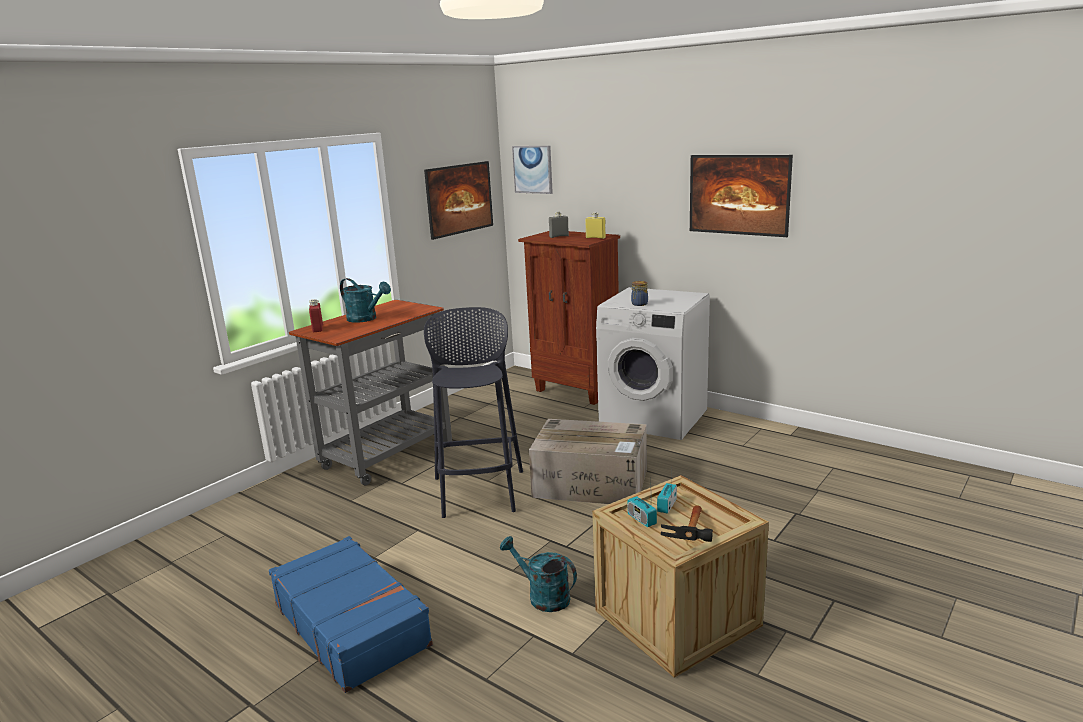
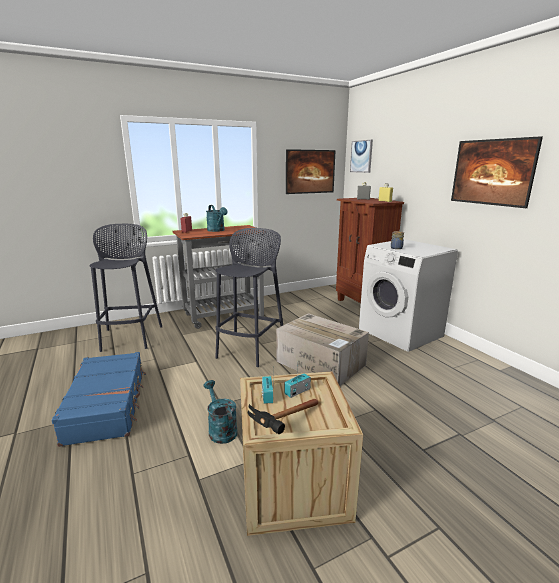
camera: 25 degrees right, 0 degrees up
(266, 528) = (130, 337): none -> grey stool

